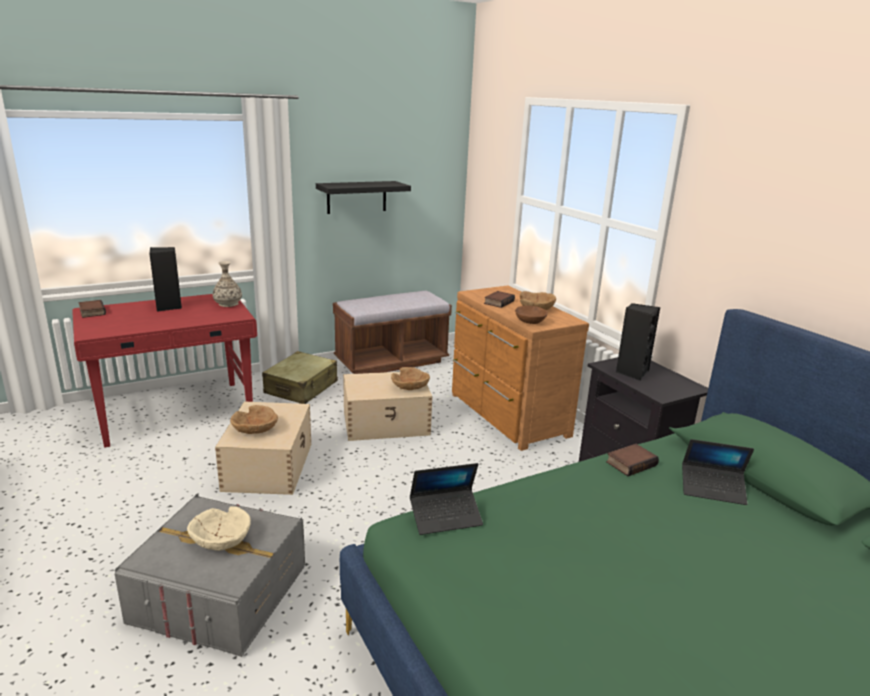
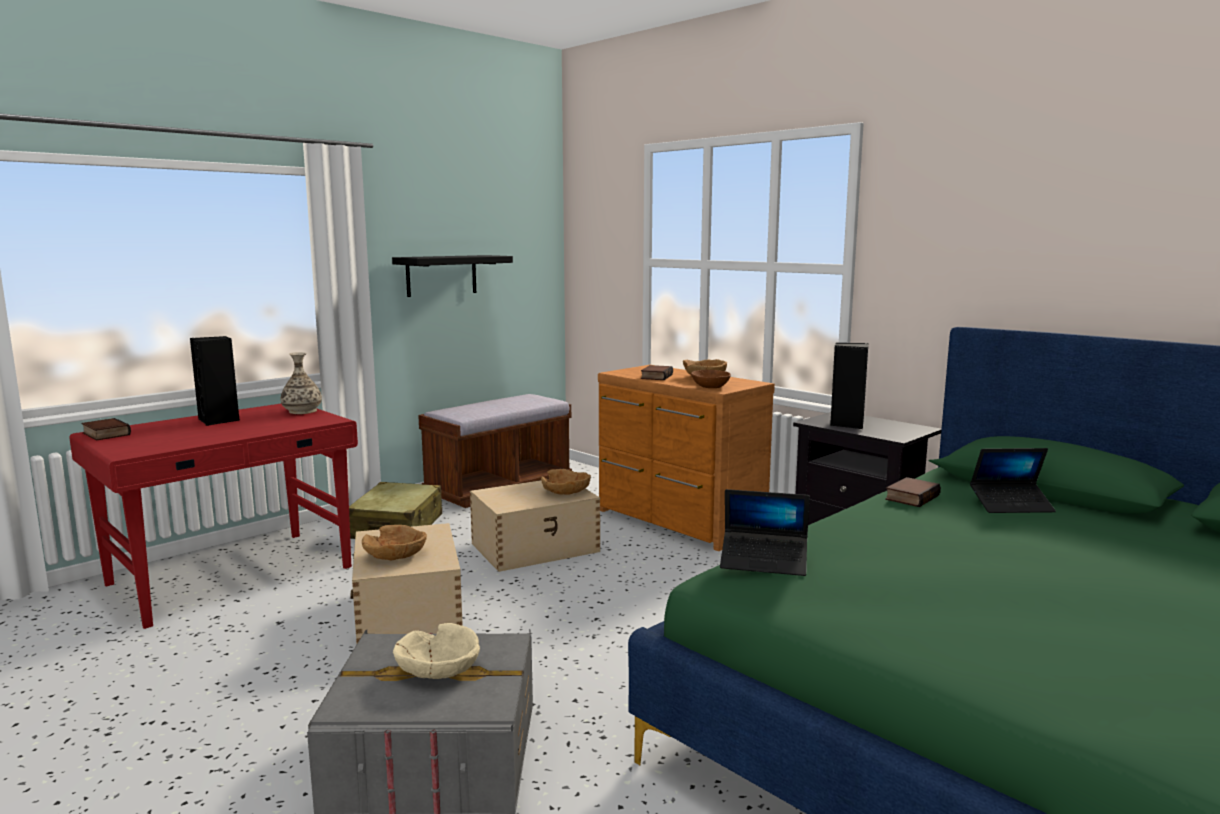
camera: 15 degrees left, 10 degrees down
(445, 517) = (764, 562): laptop -> laptop turned 45 degrees clockwise

